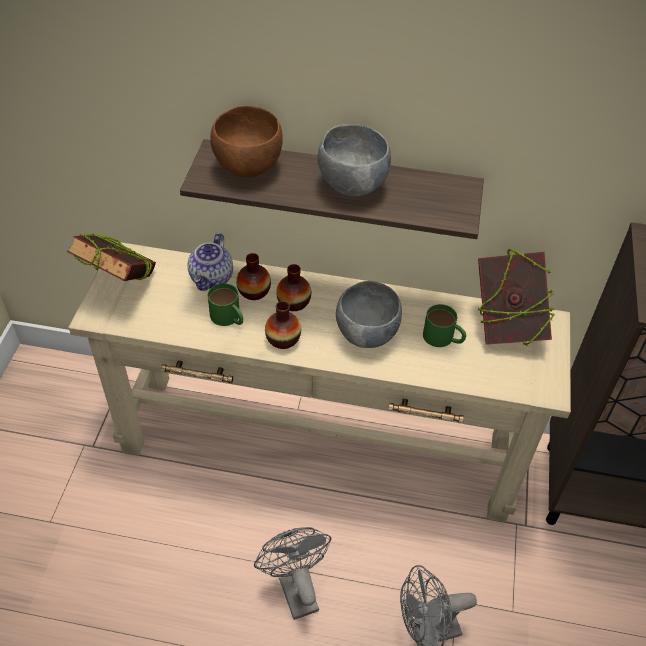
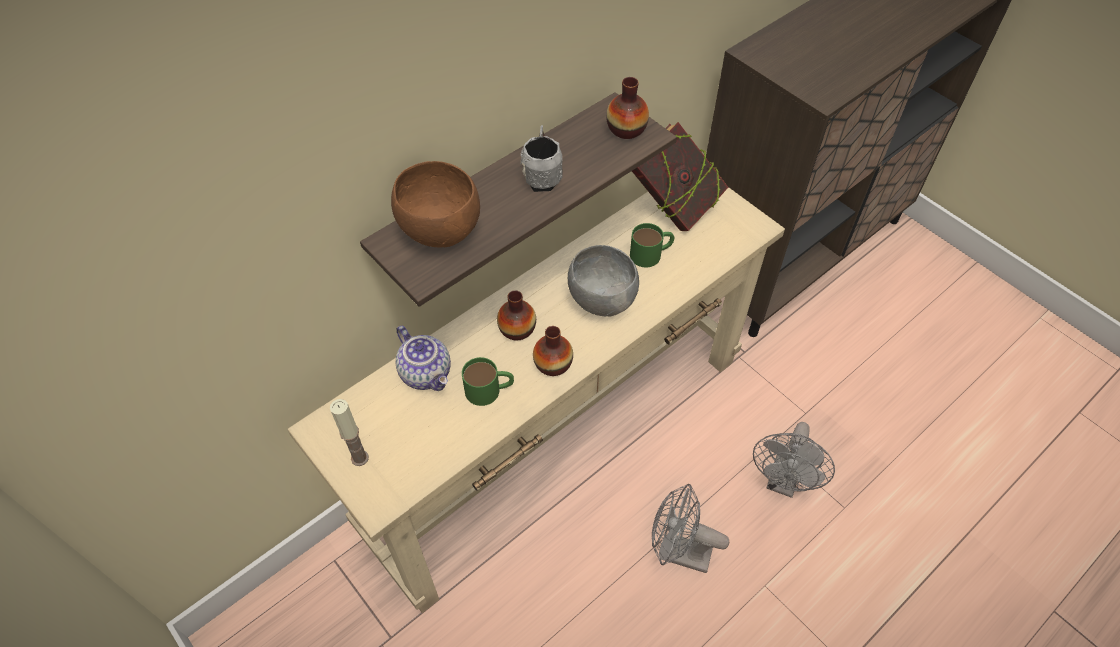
camera: 50 degrees left, 5 degrees up
(120, 286) = (360, 458): book -> candle
(254, 291) = (475, 350): vase -> vase (626, 129)
(351, 186) = (542, 176): grey bowl -> grey mug

